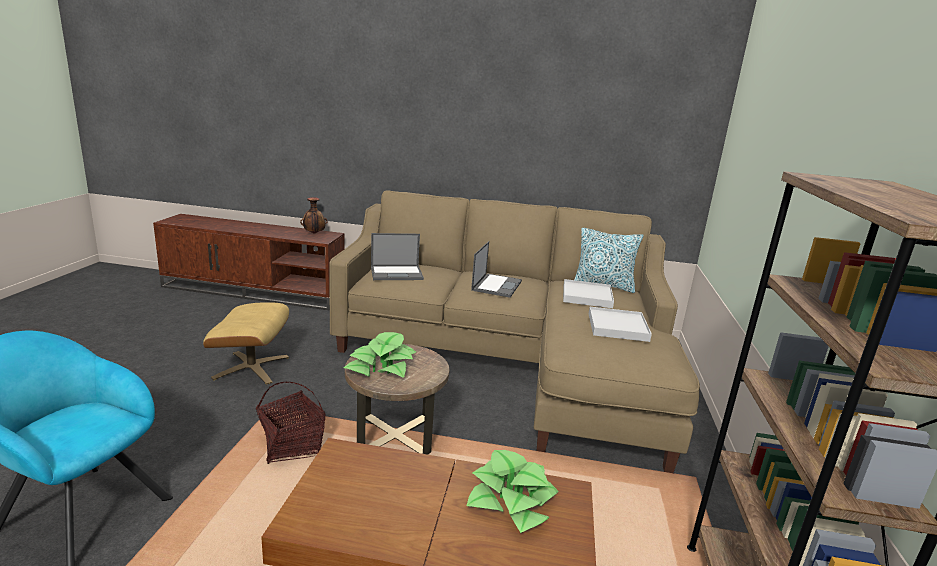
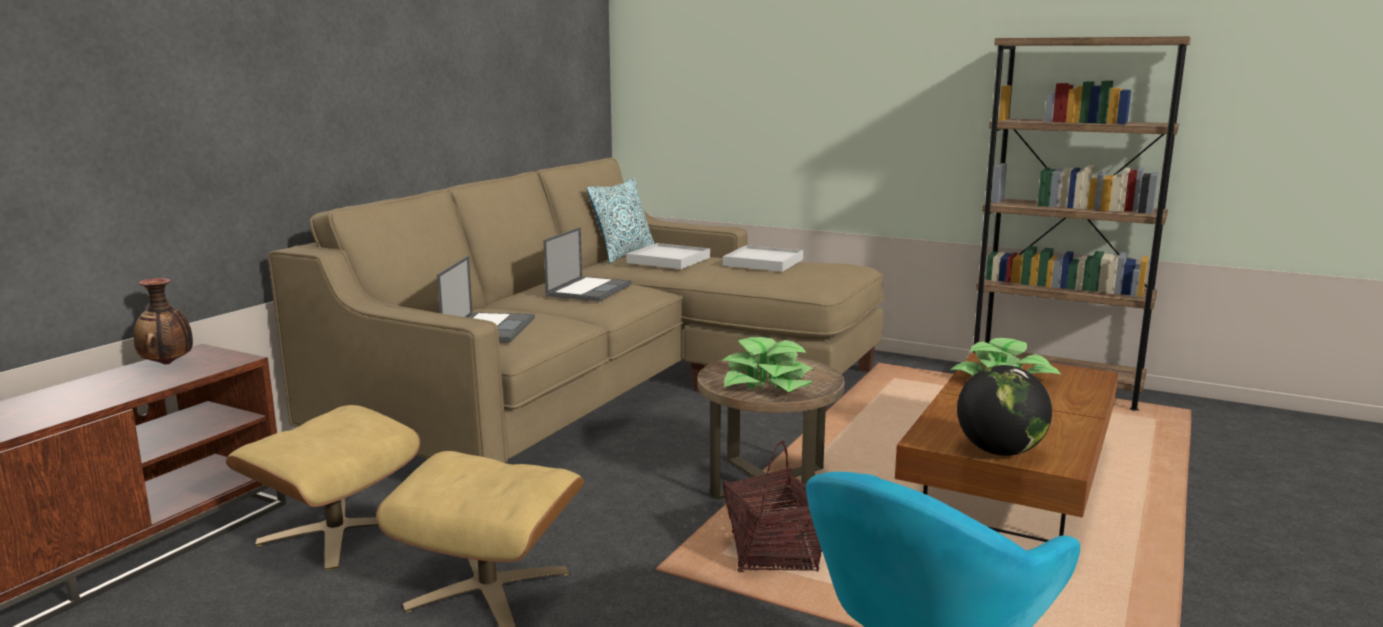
camera: 70 degrees left, 5 degrees down
(303, 325) = (335, 532): none -> beige ottoman
(320, 488) = (999, 451): none -> globe
(496, 285) = (589, 290): laptop -> laptop turned 75 degrees clockwise

